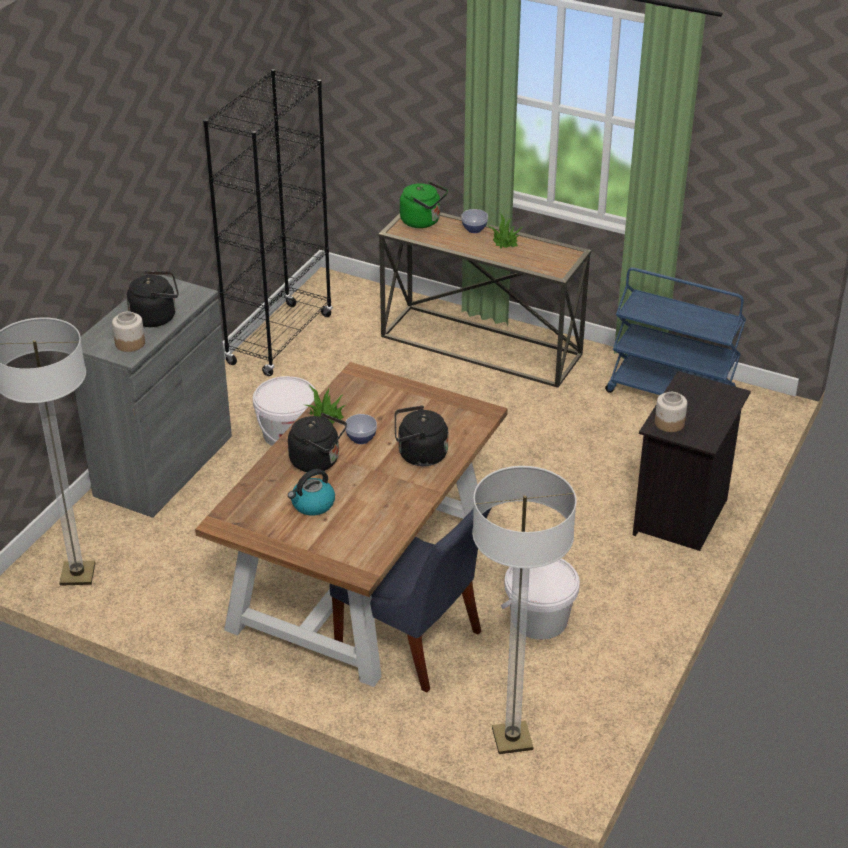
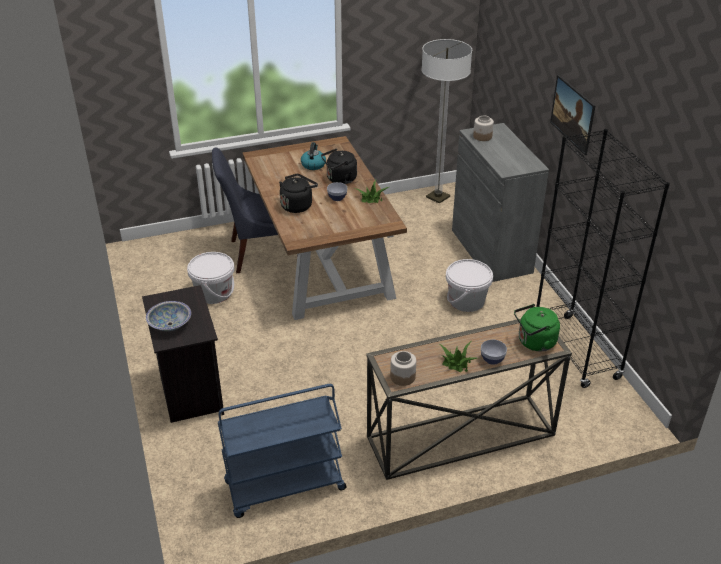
camera: 135 degrees right, 0 degrees up
(153, 193) = (570, 126): none -> picture
(156, 317) = (498, 151): black kettle -> none
(512, 739) = (174, 245): floor lamp -> none
(669, 423) = (187, 299): jar -> jar (402, 376)
(711, 407) = (169, 324): none -> bowl

